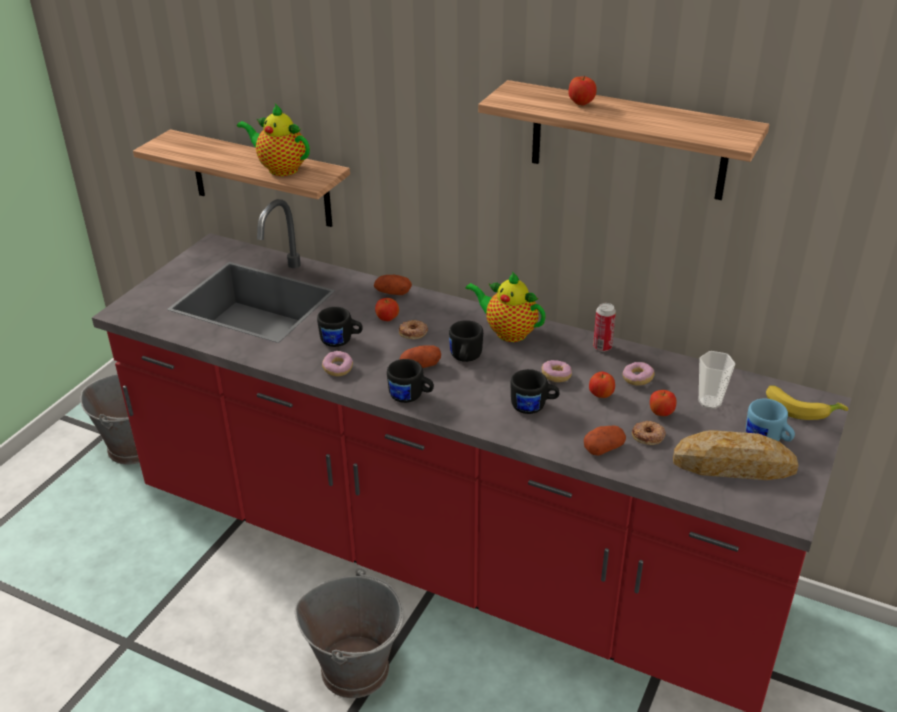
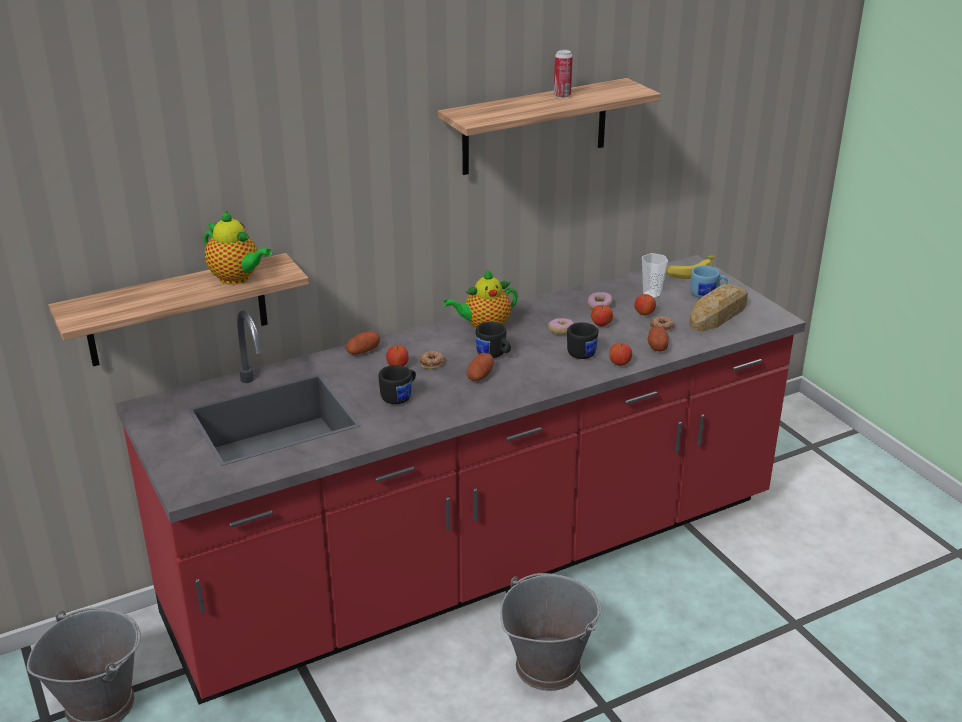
camera: 55 degrees left, 5 degrees down
(280, 169) = (237, 278): teapot -> teapot turned 120 degrees counterclockwise
(338, 369) = (437, 411): donut -> none
(411, 397) = (514, 393): black mug -> none
(581, 104) = (519, 105): apple -> apple (619, 364)
(602, 347) = (548, 302): can -> can (562, 95)

